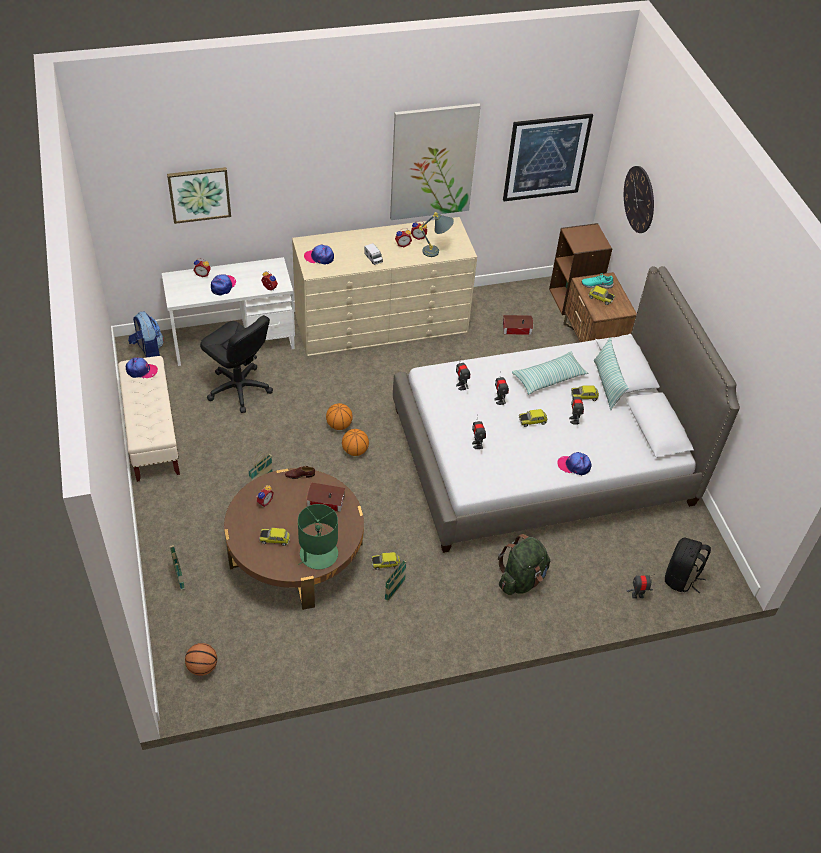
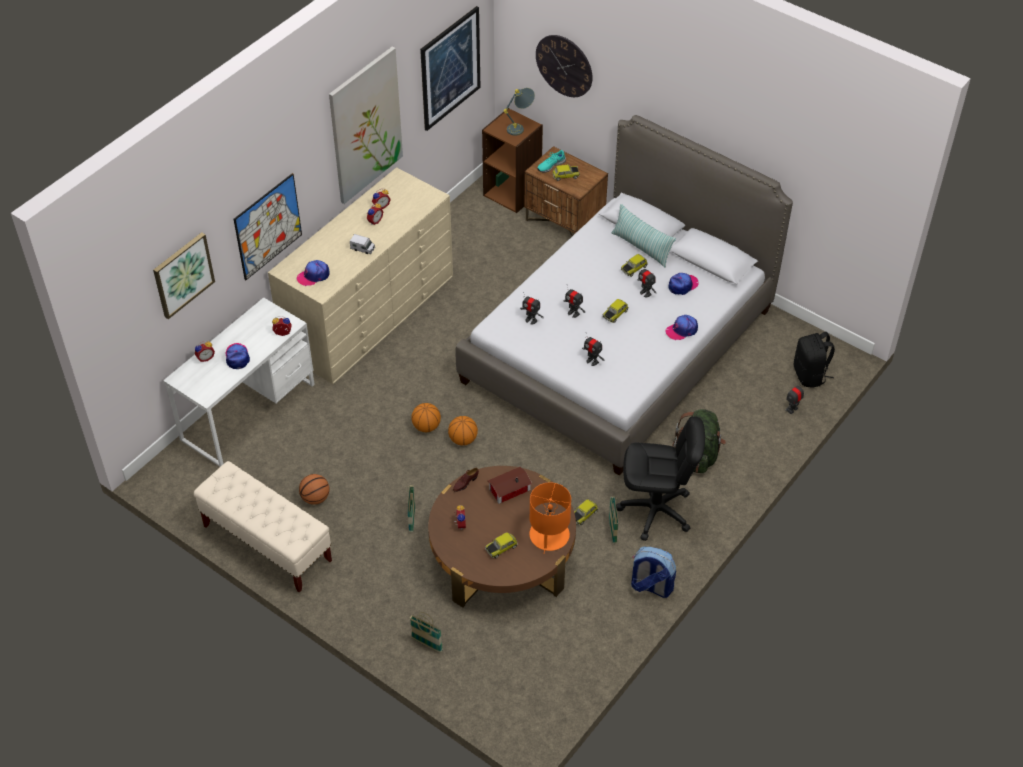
camera: 35 degrees left, 0 degrees up
(141, 371) = (226, 485): cap -> cap (683, 285)
(148, 350) = (176, 471): backpack -> backpack (651, 586)
(202, 667) = (524, 698): basketball -> basketball (315, 498)
(239, 389) = (302, 452): black office chair -> black office chair (655, 511)
(302, 199) = (268, 226): none -> picture
(318, 554) = (549, 535): green table lamp -> orange table lamp
(437, 252) = (411, 211): grey table lamp -> grey table lamp (520, 127)
(516, 328) = (489, 248): toy house -> none
(549, 378) = (592, 270): pillow -> none

